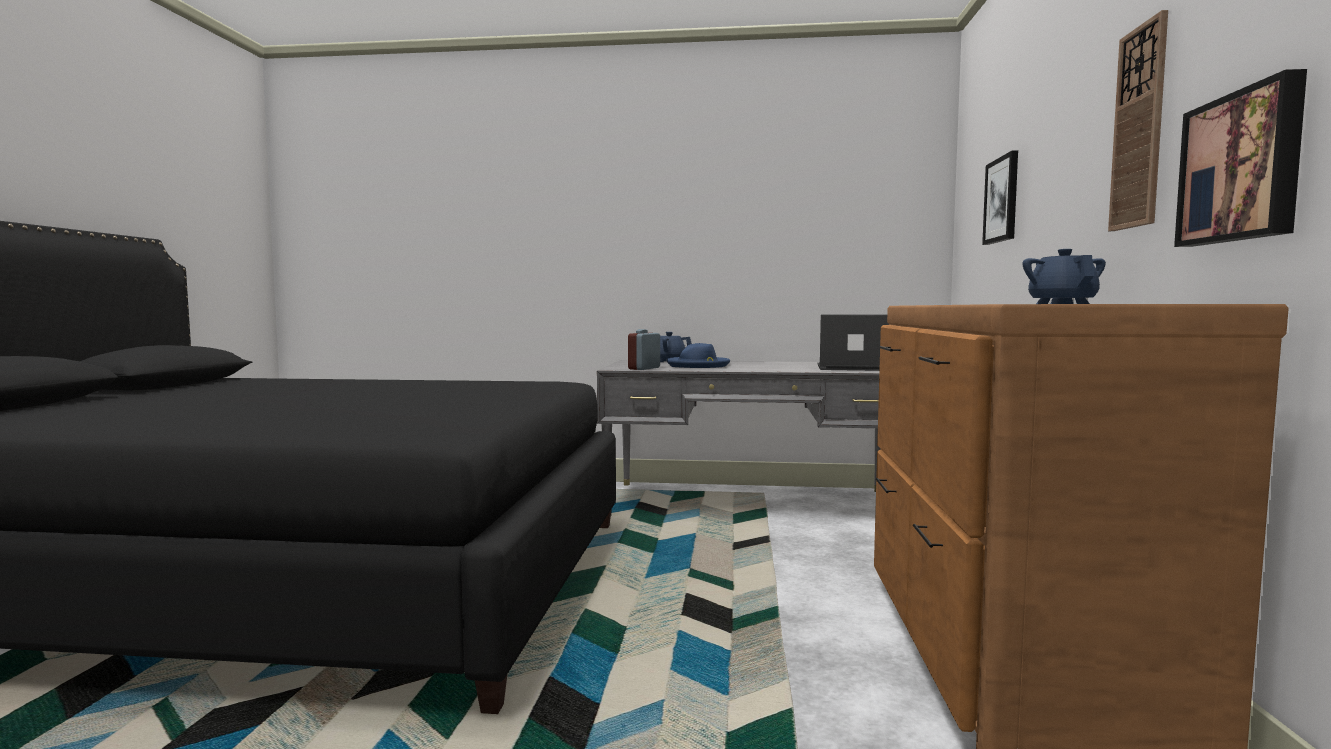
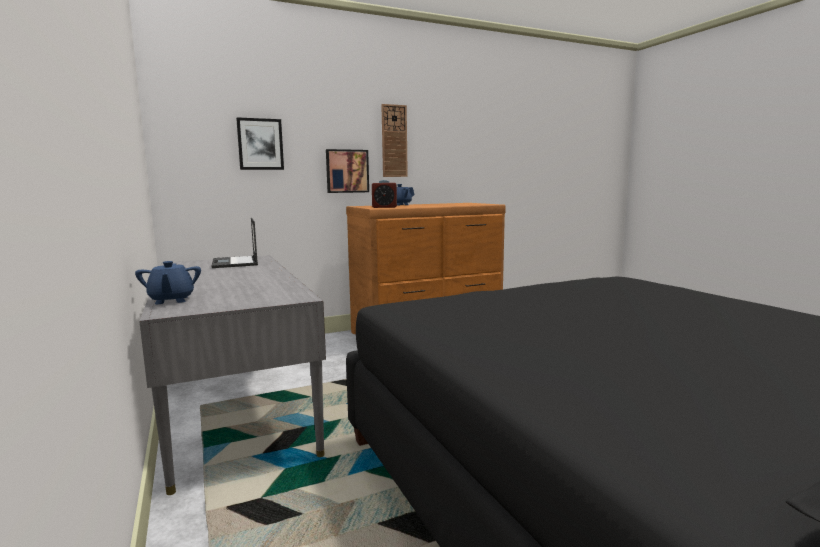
camera: 120 degrees left, 5 degrees up
(644, 368) = (285, 292): alarm clock -> alarm clock (384, 207)
(698, 365) = (232, 286): blue hat -> none
(1242, 167) = (442, 166): picture -> picture (347, 171)

